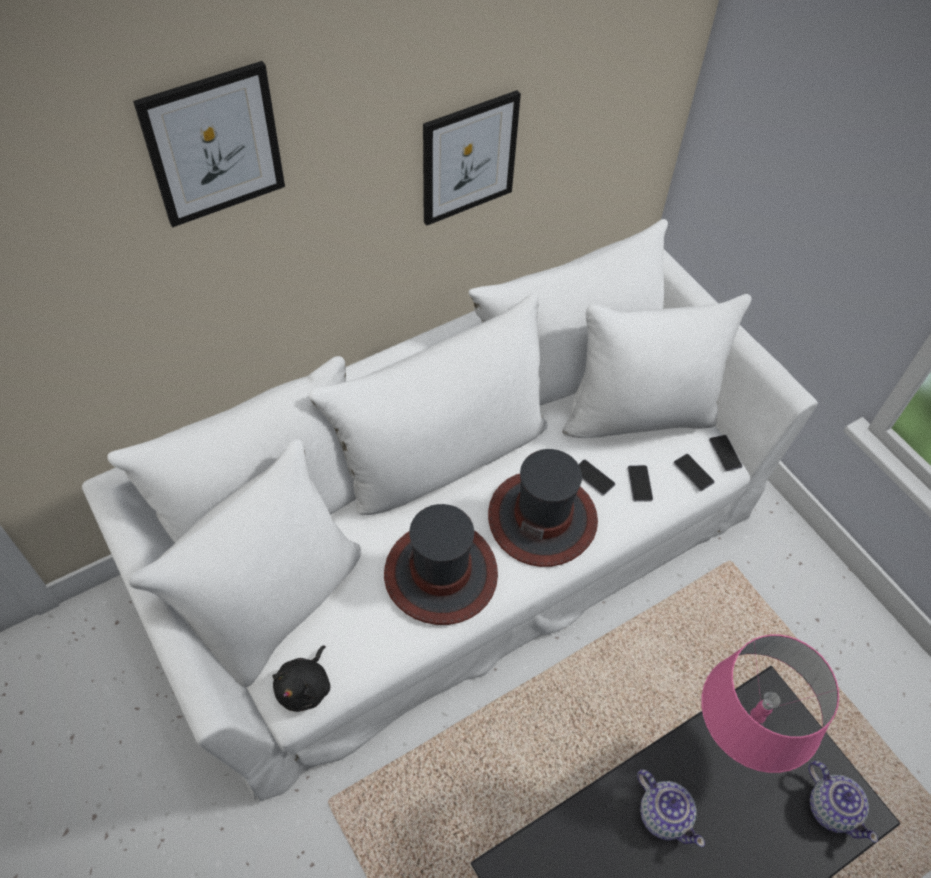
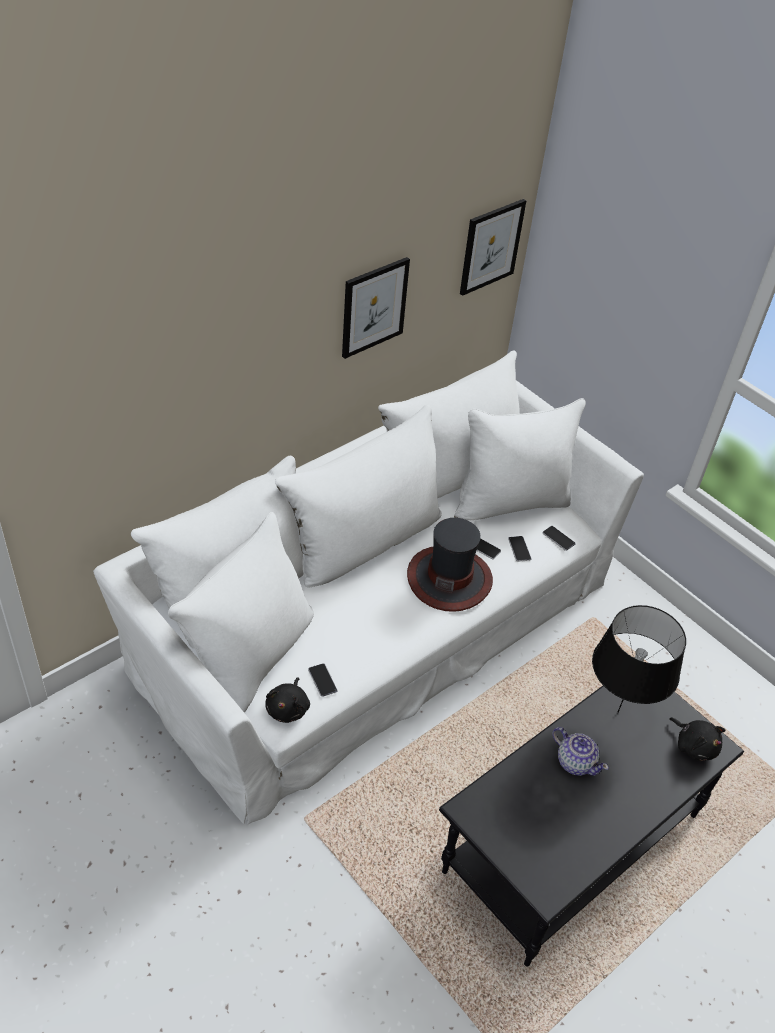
camera: 10 degrees left, 10 degrees down
(214, 145) = (215, 296): picture -> picture (491, 246)
(441, 574) = (378, 622): hat -> none
(725, 453) = (580, 523): phone -> phone (322, 680)
(733, 743) = (618, 712): pink table lamp -> black table lamp
(831, 807) = (694, 745): teapot -> black plush toy

